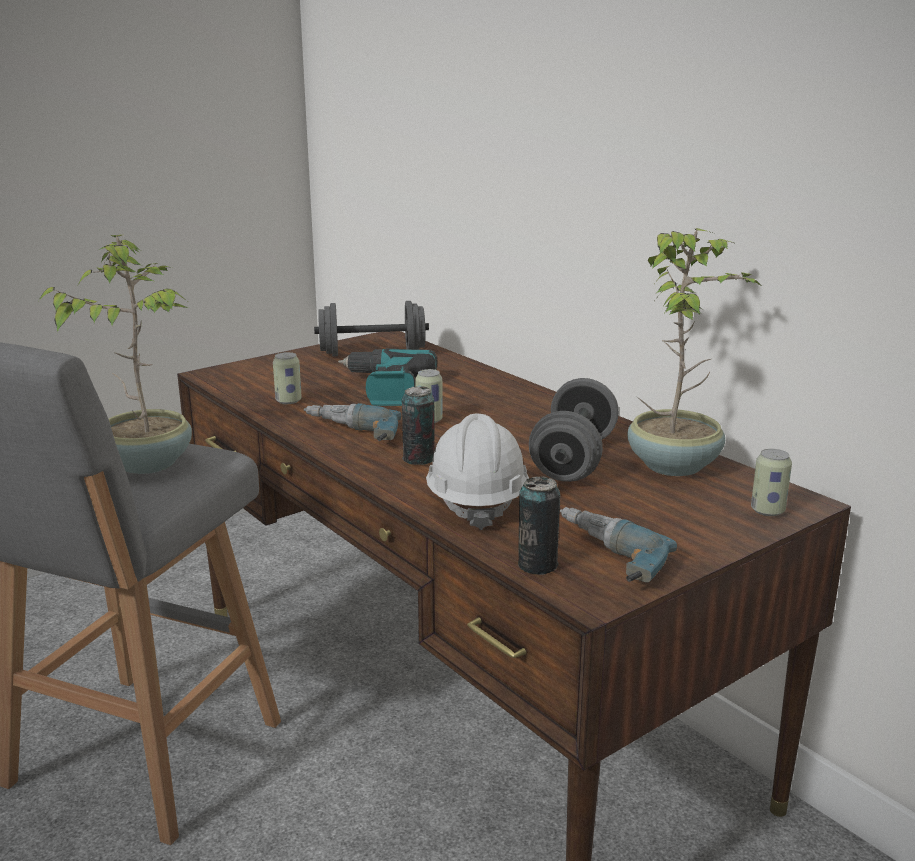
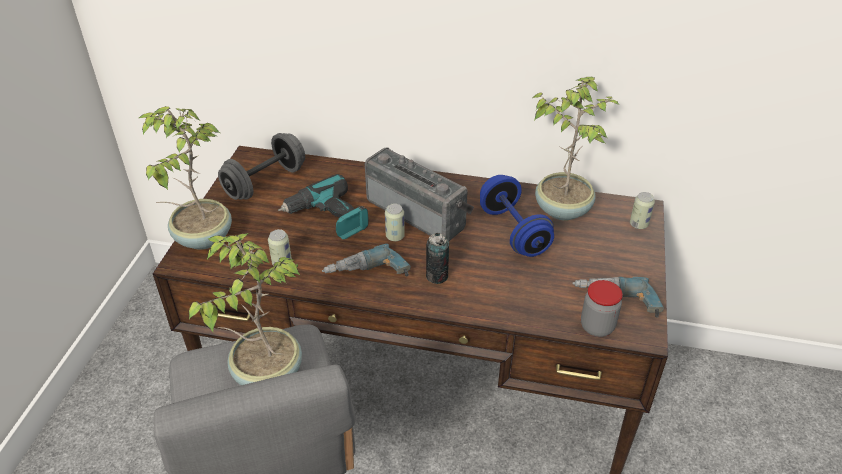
camera: 40 degrees left, 20 degrees up
(253, 367) = (202, 238): none -> potted plant
(476, 502) = (512, 296): white hard hat -> none
(488, 413) = (419, 212): none -> radio
(537, 565) = (597, 326): can -> jar
(573, 460) = (513, 231): grey dumbbell -> blue dumbbell

